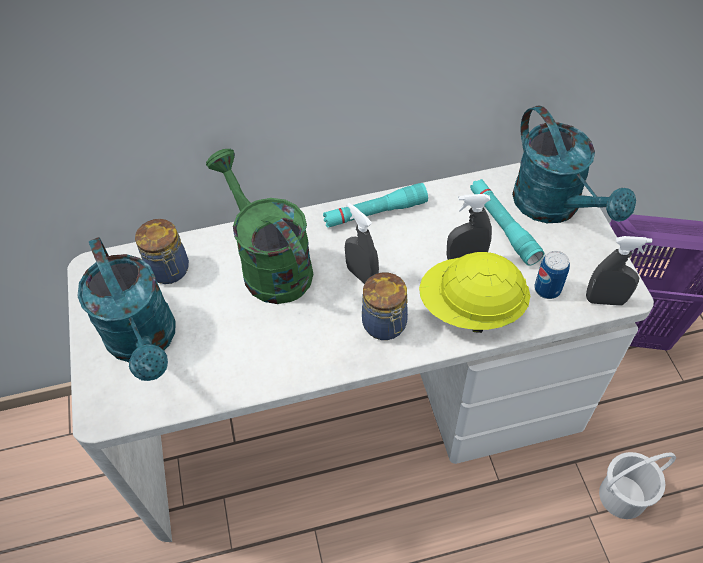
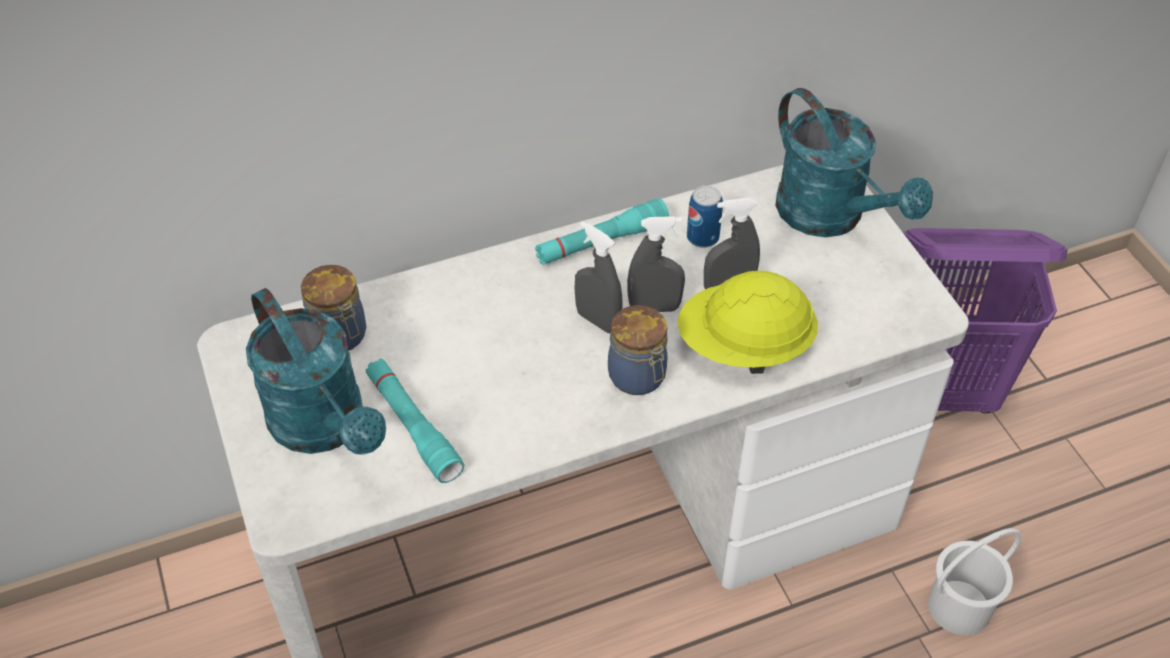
camera: 10 degrees left, 5 degrees down
(269, 264) = (473, 316): green watering can -> none
(503, 226) = (769, 245): turquoise flashlight -> turquoise flashlight (413, 426)
(547, 289) = (836, 316): can -> can (702, 237)
(605, 300) = (909, 323): grey spray bottle -> grey spray bottle (654, 307)

